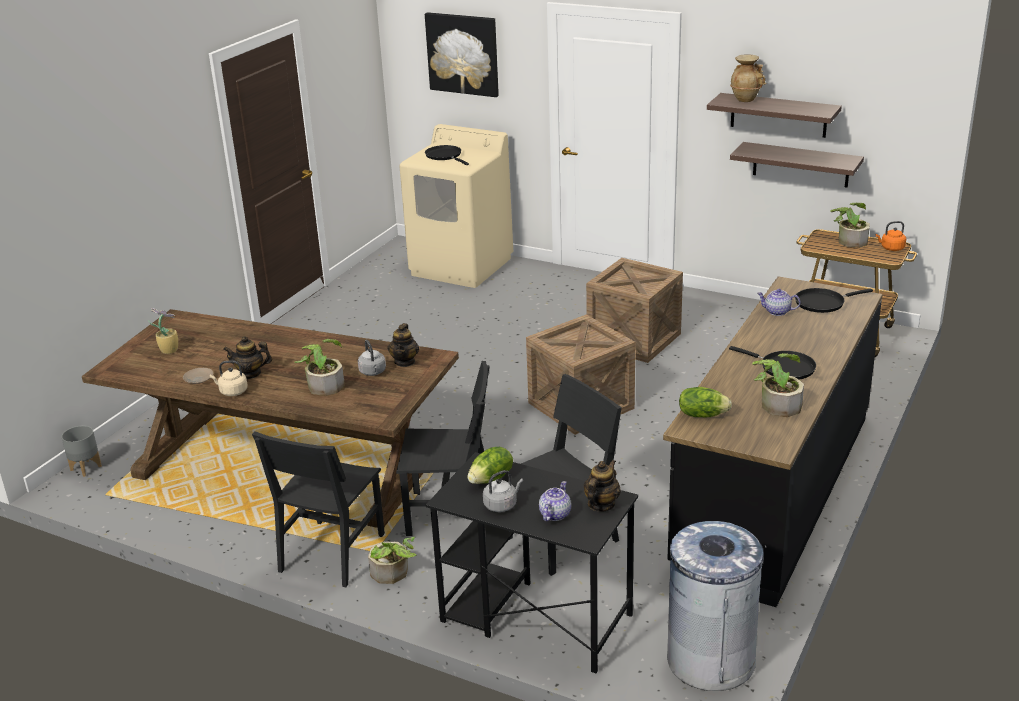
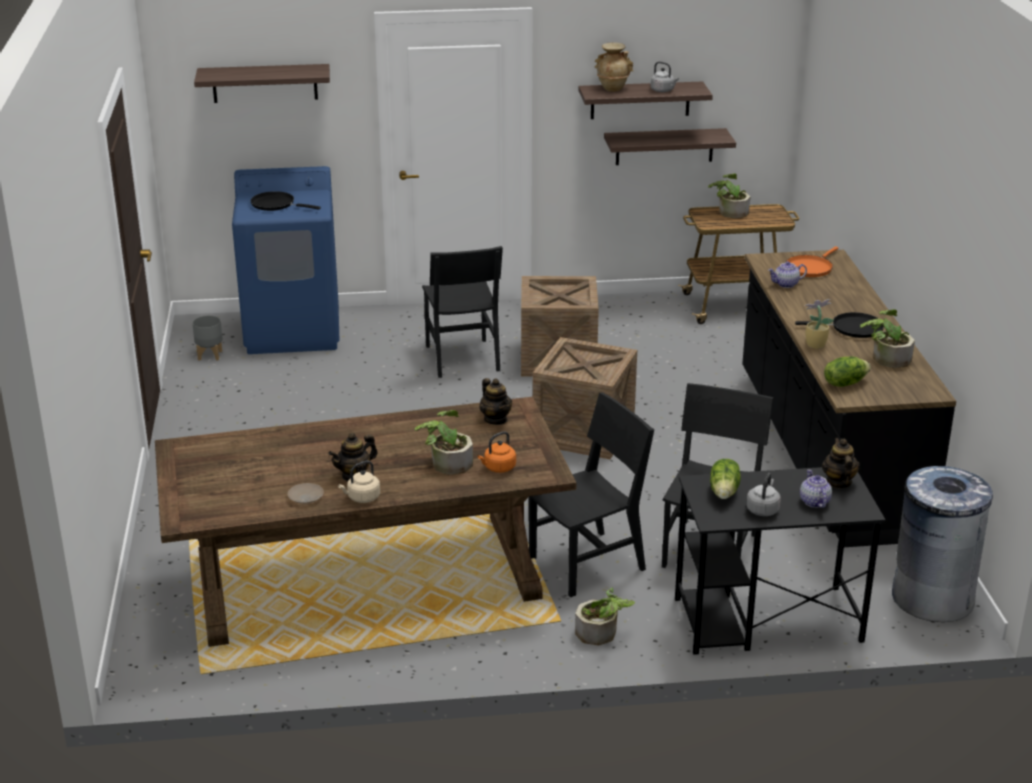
camera: 35 degrees left, 0 degrees up
(85, 468) = (136, 657): grey planter -> grey planter (210, 356)
(169, 350) = (223, 480): potted plant -> potted plant (814, 345)
(332, 553) = (520, 637): black chair -> black chair (462, 358)
(373, 372) = (479, 438): grey kettle -> grey kettle (663, 90)
(462, 266) = (293, 331): beige washing machine -> blue washing machine
(463, 54) = (264, 83): picture -> shelf
(822, 303) = (810, 268): black frying pan -> orange frying pan
(891, 248) = (770, 212): orange kettle -> orange kettle (498, 468)

